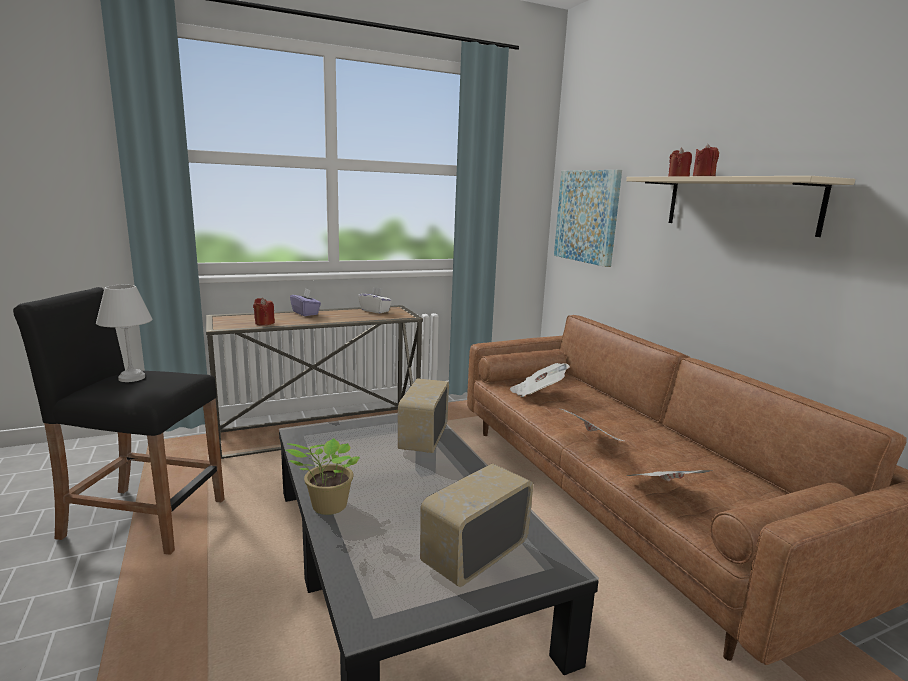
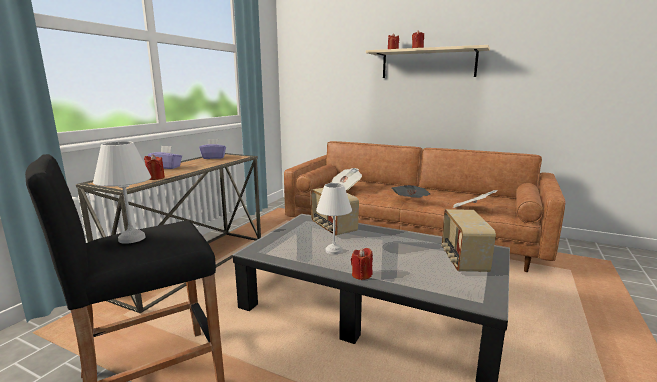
camera: 40 degrees left, 0 degrees up
(327, 507) = (361, 275): potted plant -> red candle
(365, 466) = (334, 250): none -> white table lamp
(375, 311) = (213, 157): white tissue box -> purple tissue box
(587, 216) = (315, 79): picture -> none

